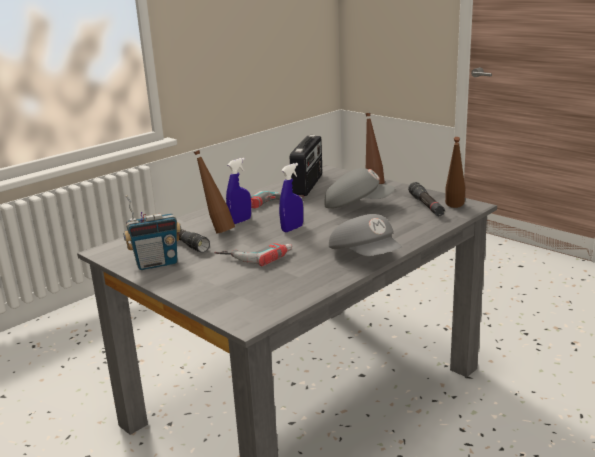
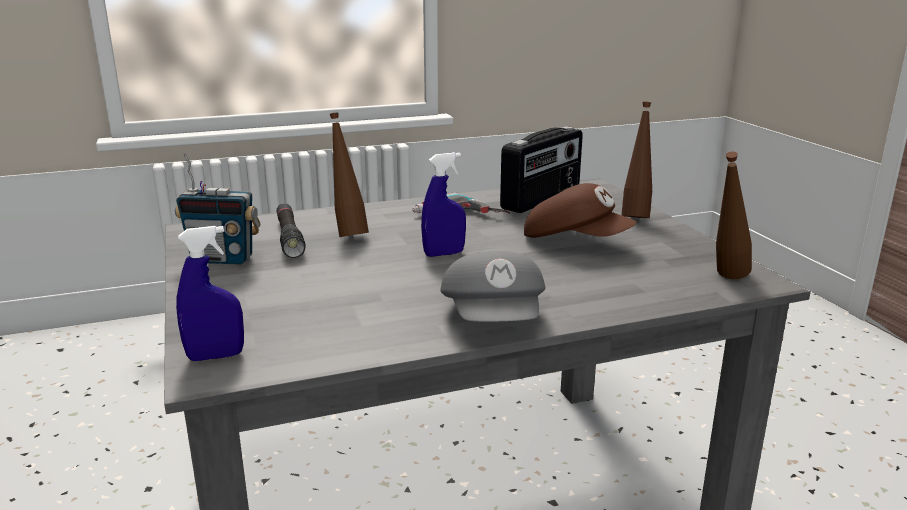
camera: 25 degrees right, 0 degrees up
(240, 221) = (392, 228): blue spray bottle -> blue spray bottle (215, 356)
(255, 255) = (349, 278): power drill -> none
(357, 205) = (576, 241): grey cap -> brown cap
(426, 205) = (683, 265): black flashlight -> none

